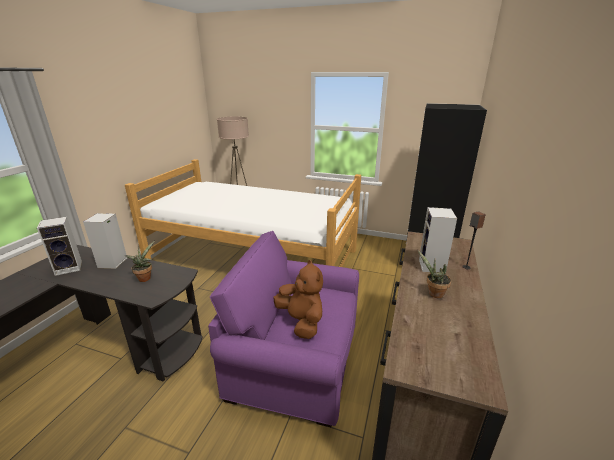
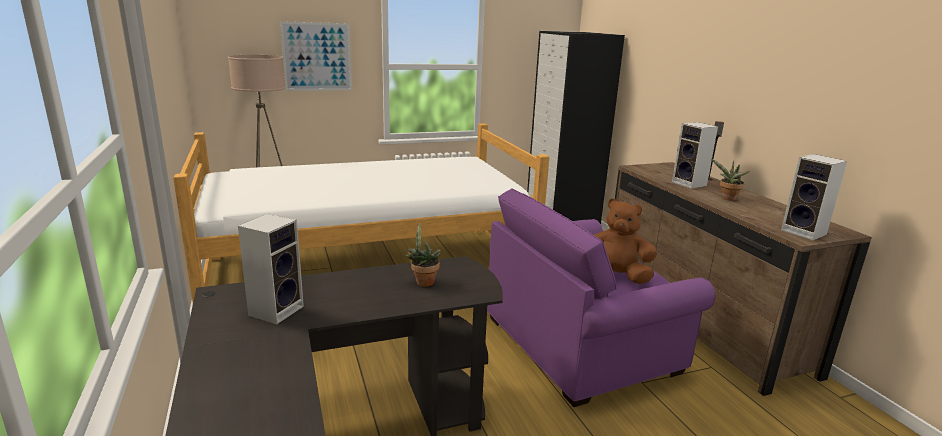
camera: 40 degrees left, 5 degrees down
(112, 263) = (335, 285): speaker -> speaker (805, 232)
(271, 119) = (317, 57): none -> picture

